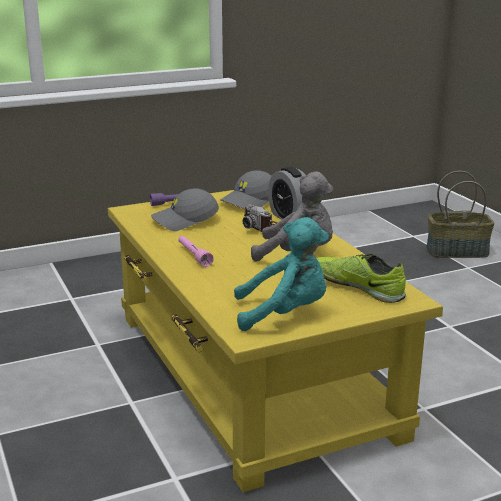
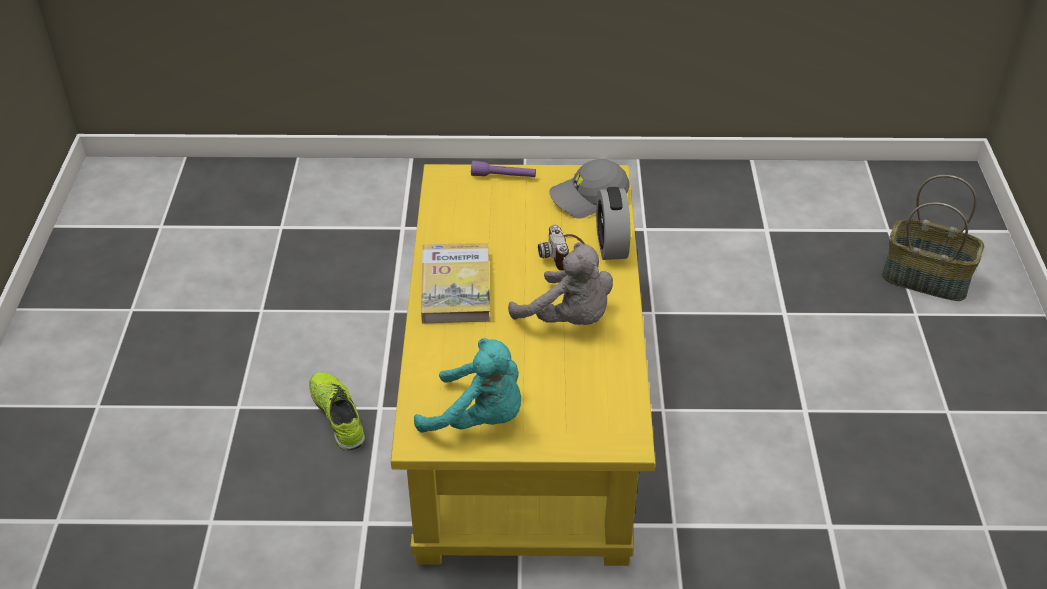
camera: 25 degrees right, 20 degrees up
(185, 221) = (489, 216): grey cap -> none
(194, 256) = (456, 287): pink flashlight -> book
(357, 287) = (587, 399): shoe -> shoe (338, 415)

